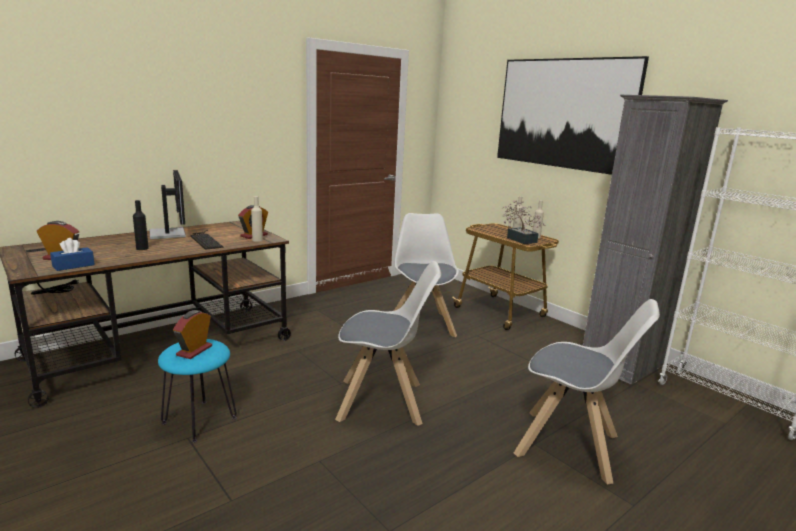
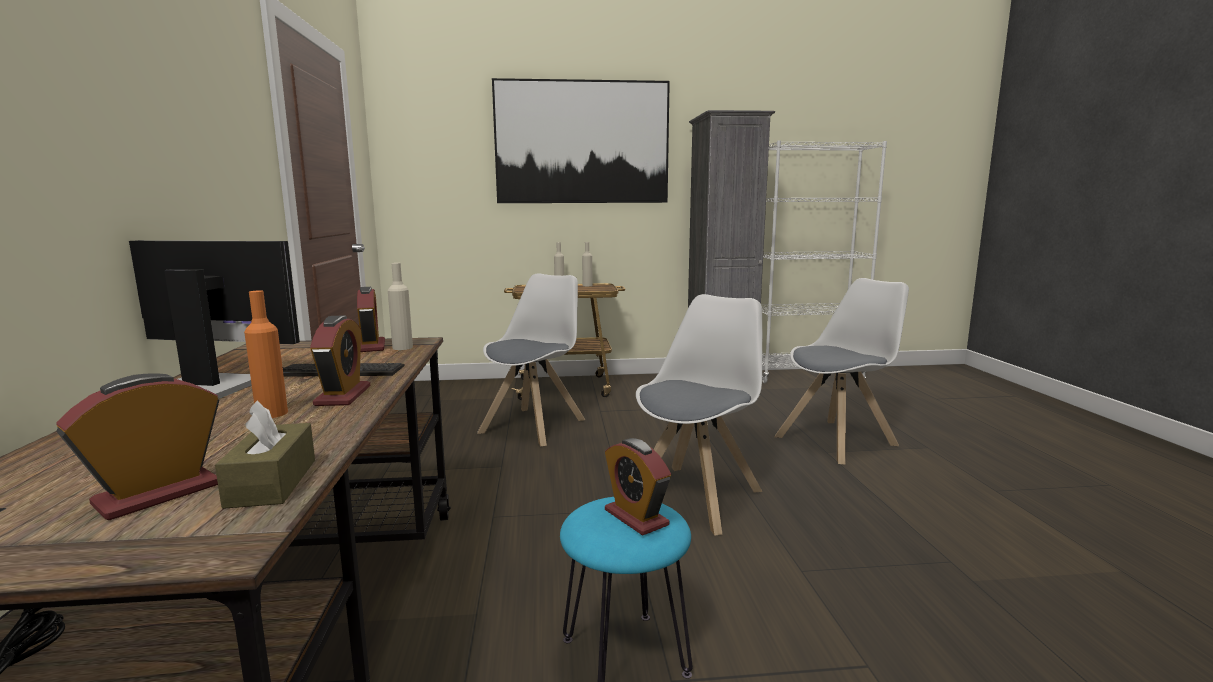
camera: 55 degrees left, 5 degrees down
(73, 265) = (272, 483): blue tissue box -> brown tissue box
(142, 248) = (272, 413): black bottle -> orange bottle
(170, 250) = (343, 396): none -> alarm clock
(422, 324) = (535, 425): chair -> chair turned 90 degrees clockwise
(519, 239) = (588, 288): potted plant -> none

